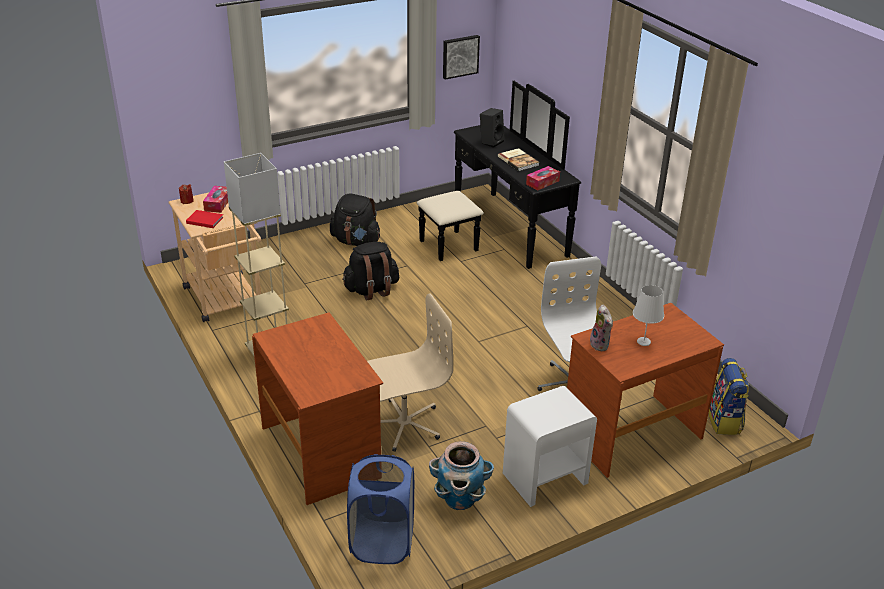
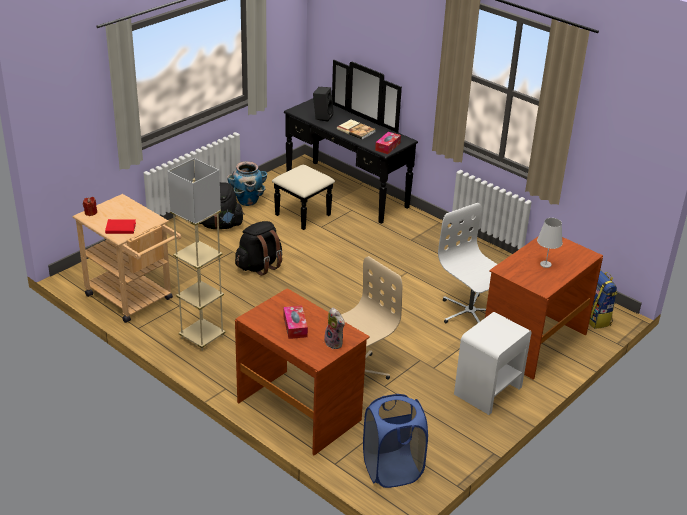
camera: 20 degrees left, 0 degrees up
(218, 204) = (121, 210): tissue box -> tissue box (295, 326)
(460, 56) = (281, 43): picture -> none
(460, 499) = (432, 422): planter -> planter (247, 201)
(601, 345) = (516, 273): plush toy -> plush toy (335, 343)

